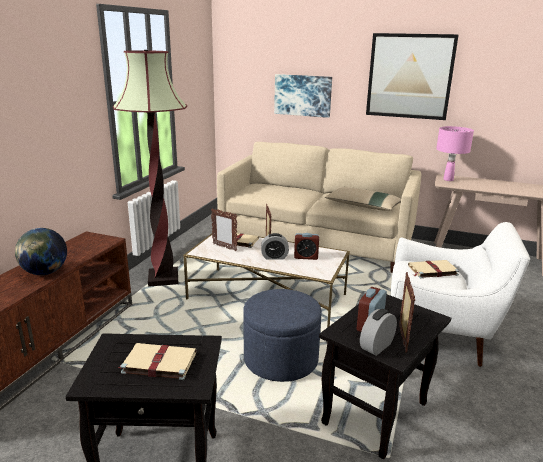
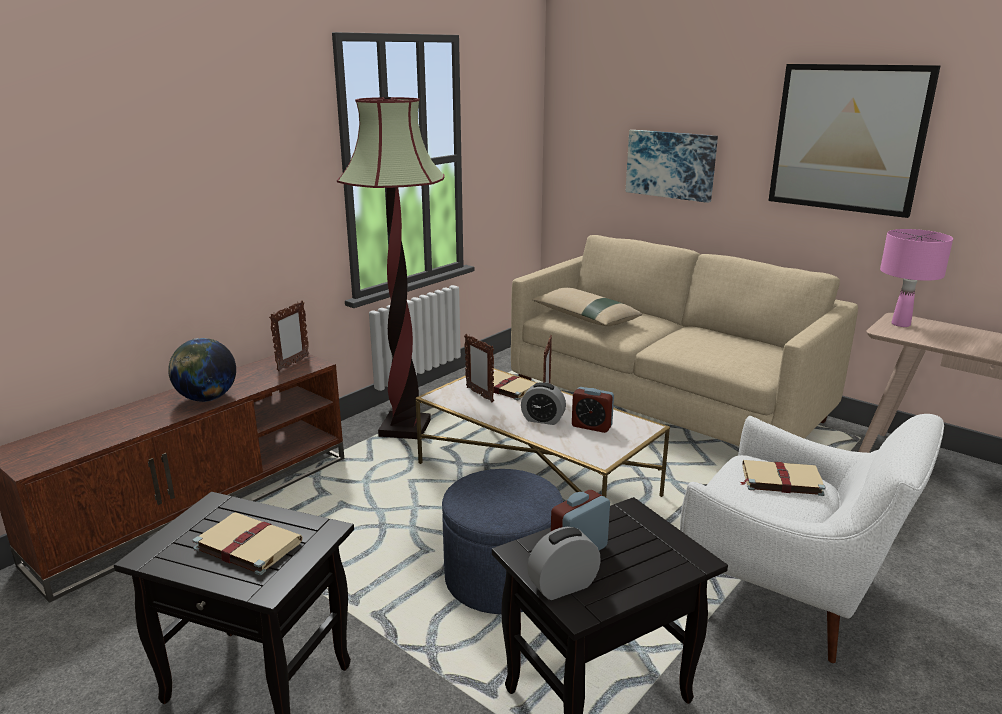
camera: 20 degrees right, 0 degrees up
(362, 206) = (729, 354): beige pillow -> beige pillow (585, 317)
(402, 339) = (613, 583): picture frame -> picture frame (293, 363)

